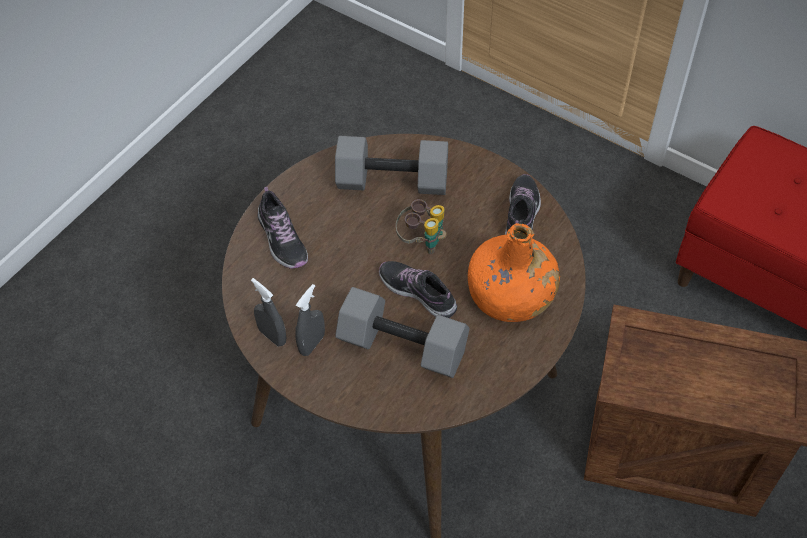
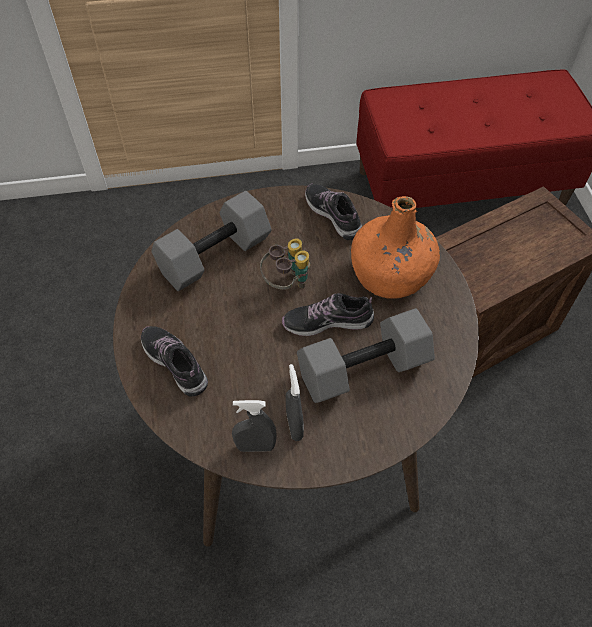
camera: 45 degrees left, 0 degrees up
(282, 239) = (175, 363): shoe -> shoe turned 150 degrees counterclockwise

